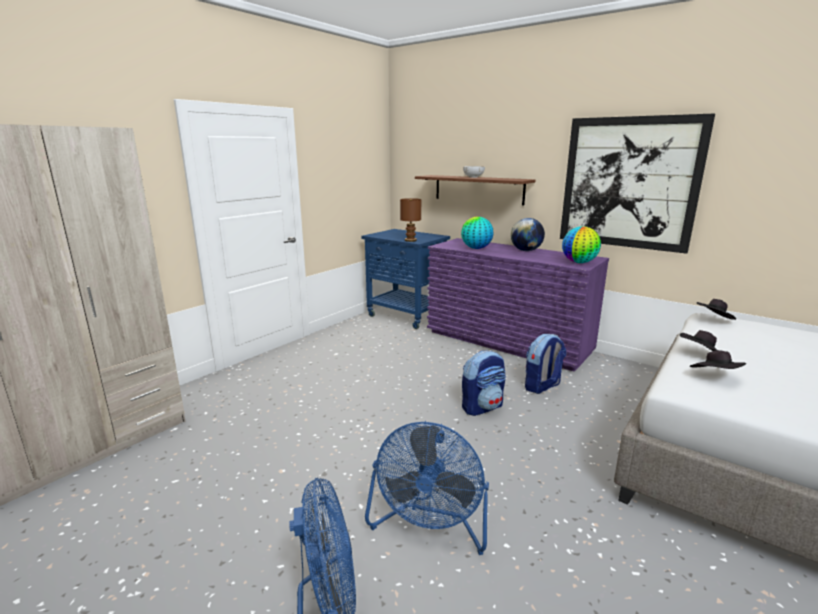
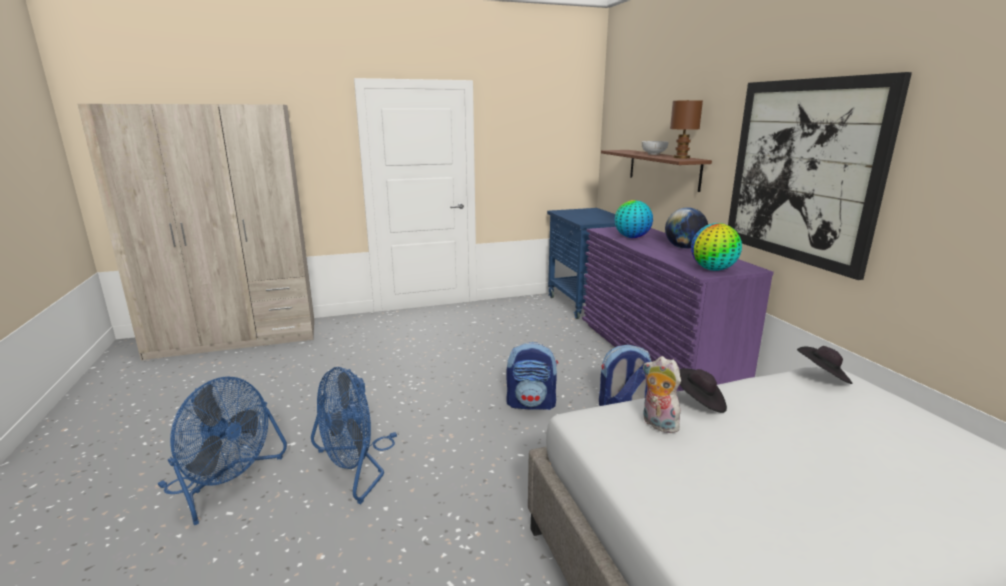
camera: 35 degrees right, 0 degrees up
(410, 240) = (581, 220): brown table lamp -> brown table lamp (681, 157)
(715, 376) = (657, 424): black hat -> plush toy

